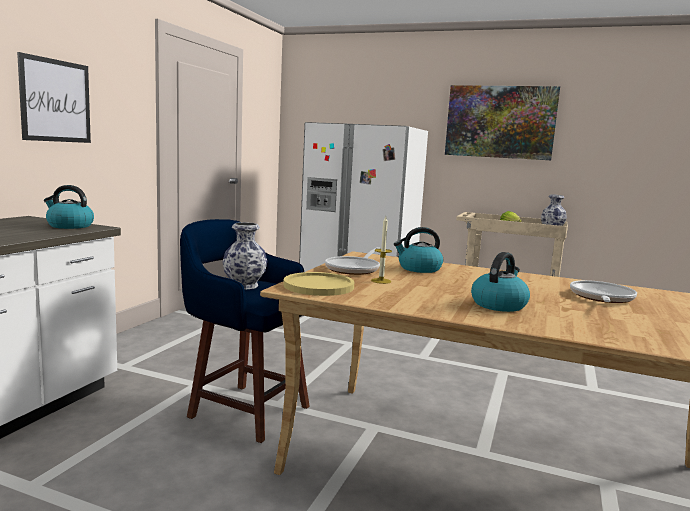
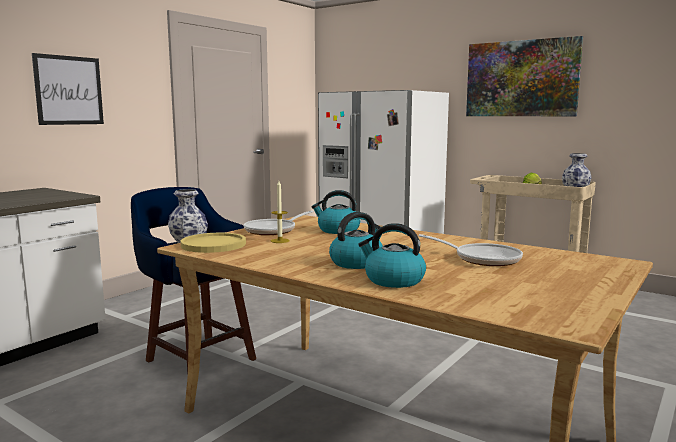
camera: 15 degrees right, 0 degrees up
(69, 226) = (60, 195): kettle -> kettle (393, 280)
(601, 298) = (482, 259): frying pan -> frying pan turned 90 degrees clockwise

